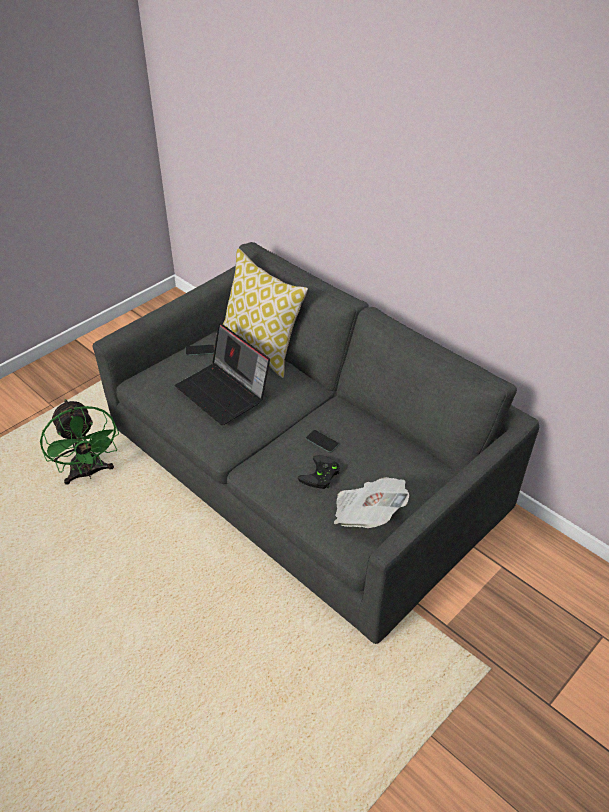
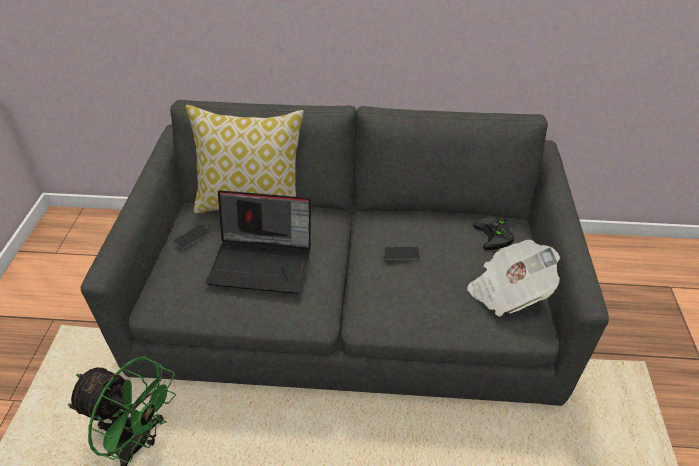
camera: 40 degrees left, 0 degrees up
(320, 476) = (435, 284): black game controller -> black game controller (495, 236)

